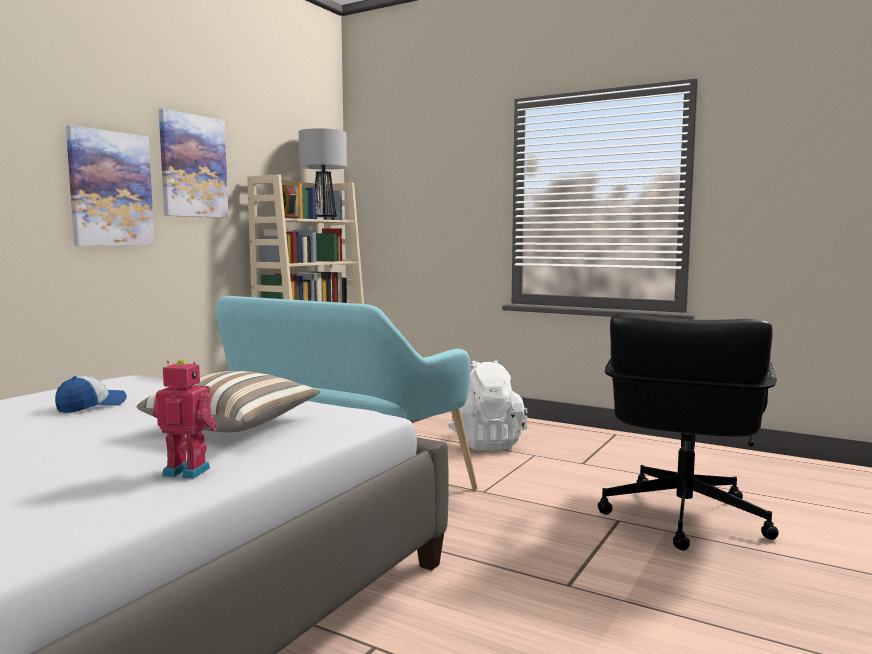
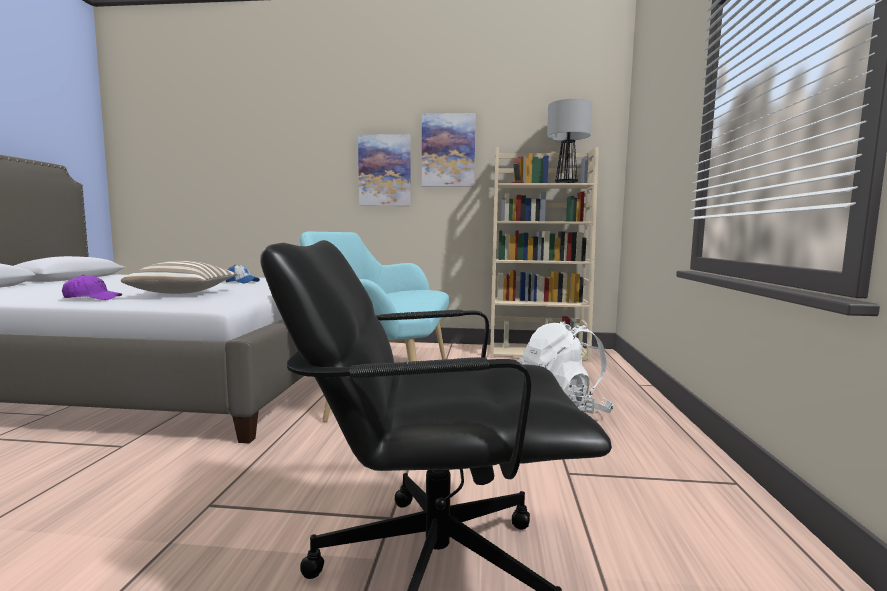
camera: 65 degrees right, 0 degrees up
(188, 471) = (92, 298): toy robot -> purple cap

